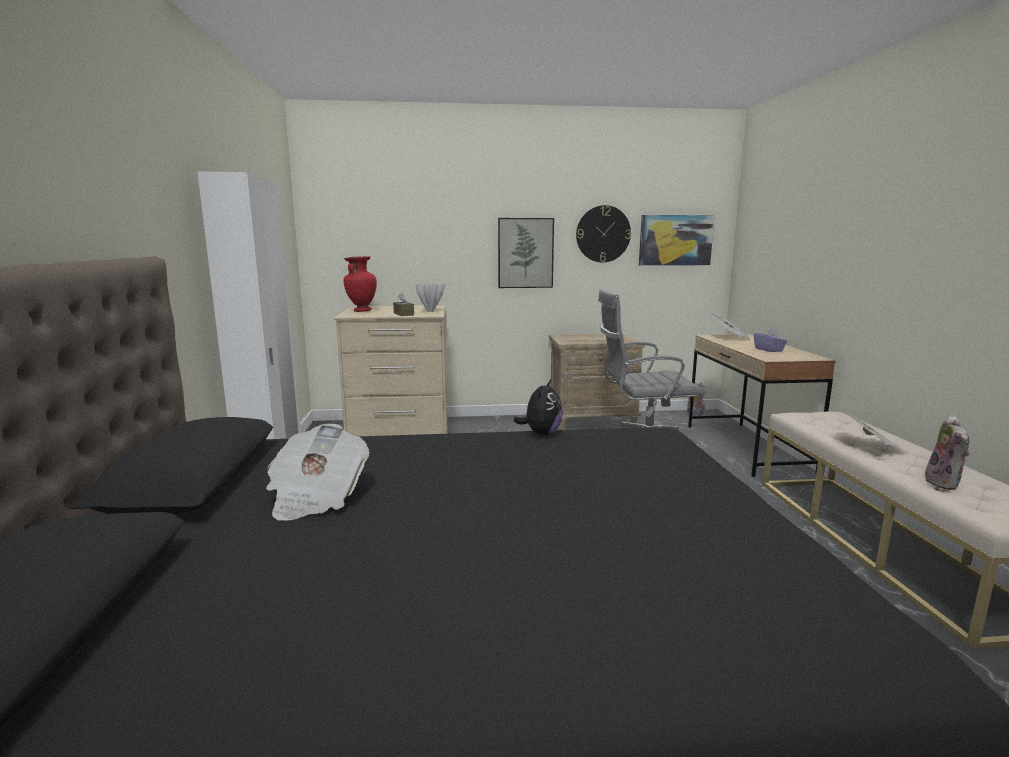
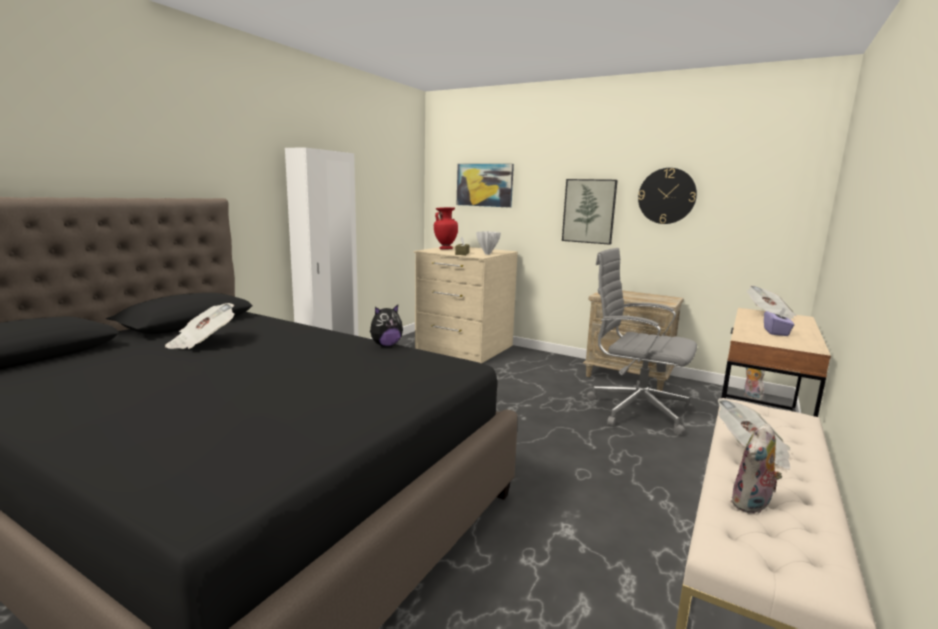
camera: 35 degrees right, 0 degrees up
(675, 240) = (750, 205): picture -> picture (484, 185)

